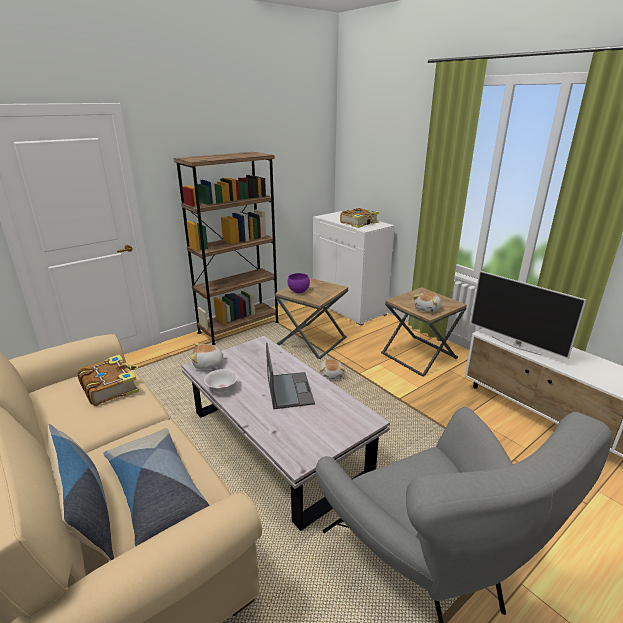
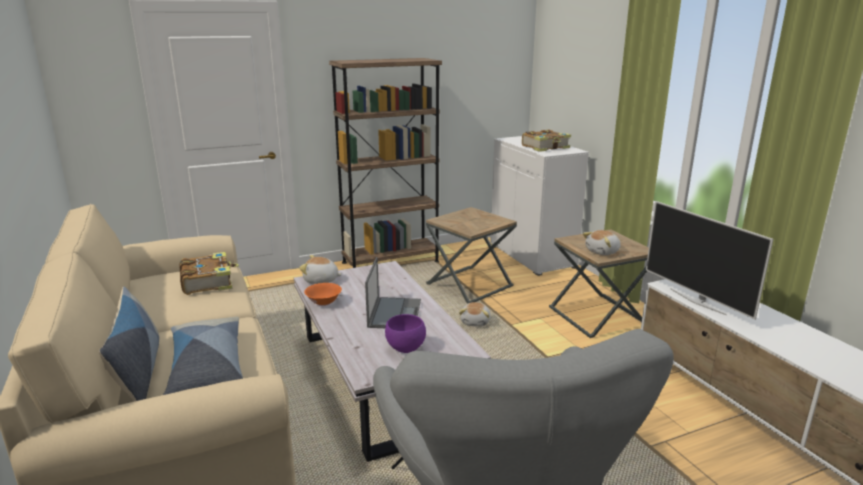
camera: 15 degrees right, 5 degrees down
(222, 388) = (324, 302): white bowl -> orange bowl
(298, 291) = (454, 220): purple bowl -> purple bowl (405, 348)

